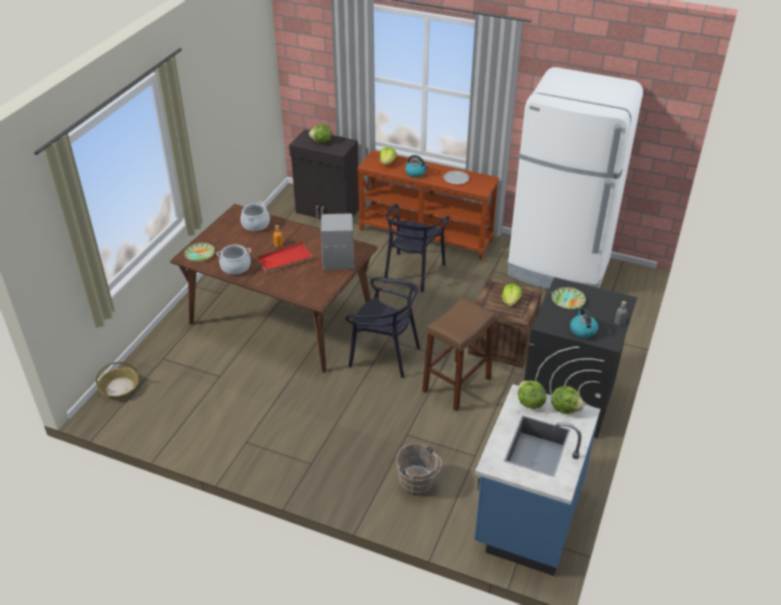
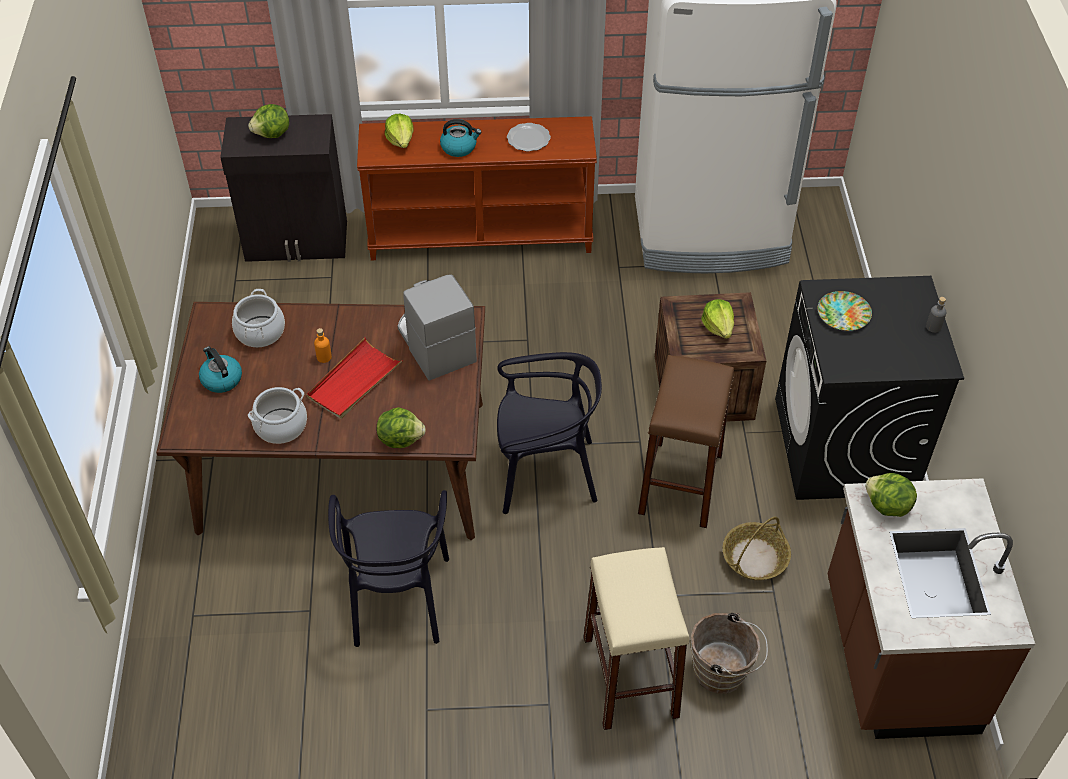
camera: 25 degrees left, 10 degrees up
(119, 388) = (152, 699): basket -> basket (754, 558)
(199, 254) = (201, 422): plate -> none
(364, 467) = (630, 677): none -> beige stool
(412, 272) = (501, 310): black chair -> black chair (397, 599)
(527, 516) = (896, 657): blue counter -> brown counter
(565, 408) = (939, 496): lettuce -> lettuce (400, 438)
(582, 330) = (894, 359): kettle -> kettle (221, 379)

